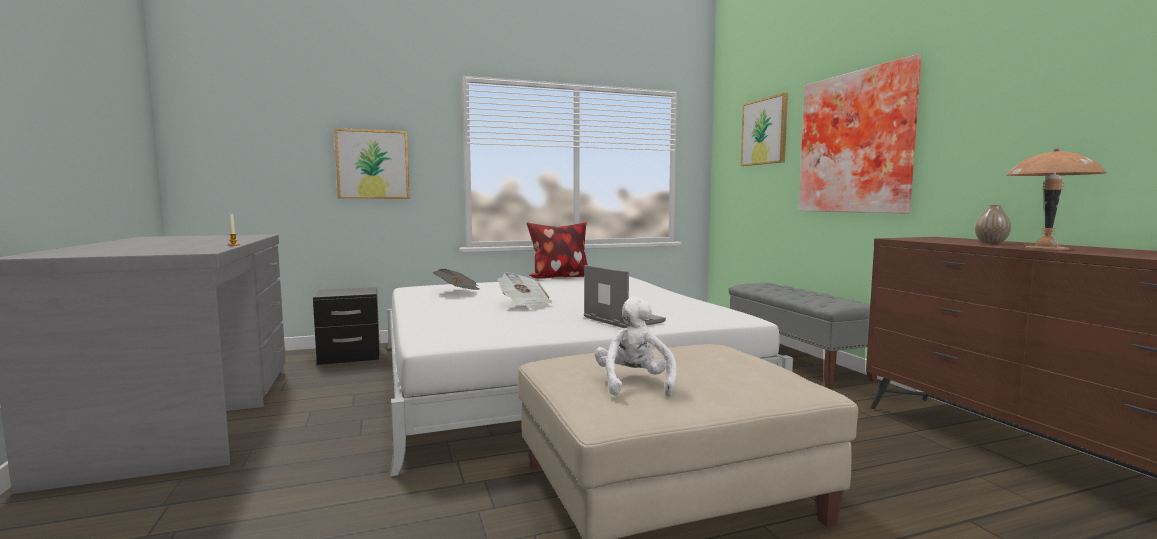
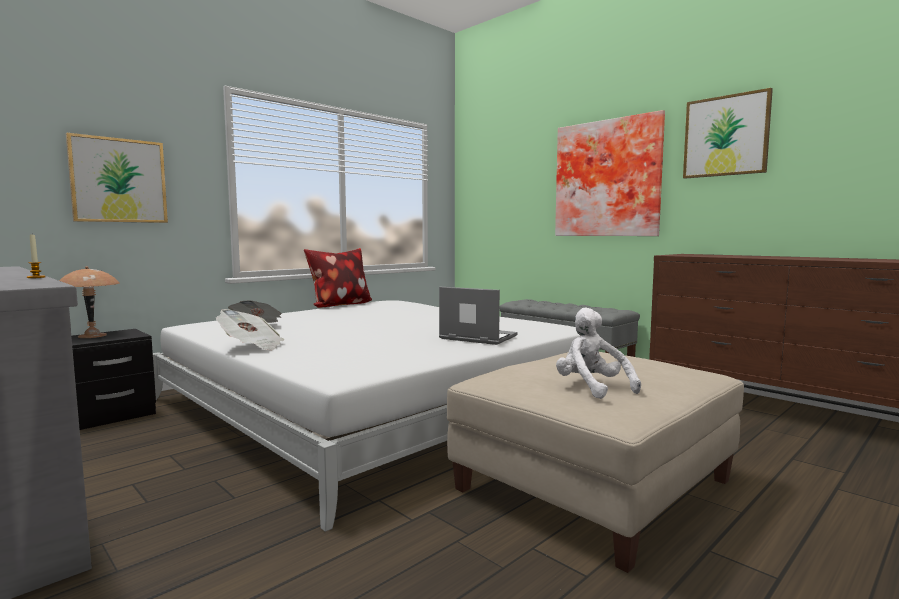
camera: 25 degrees left, 0 degrees up
(525, 305) = (363, 333): newspaper -> newspaper (252, 346)
(764, 131) = (514, 166): picture -> picture (726, 136)
(991, 243) = (741, 256): vase -> none
(1047, 248) = (790, 258): brown table lamp -> brown table lamp (93, 336)

